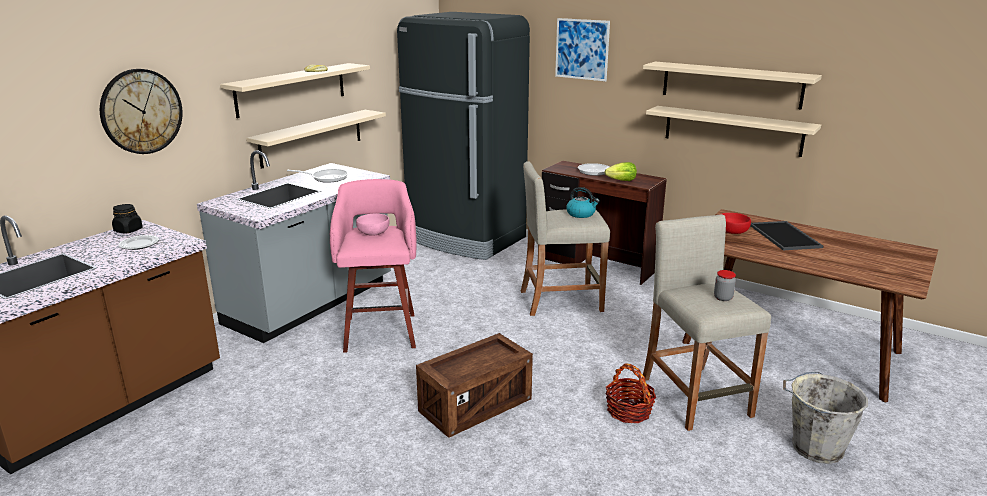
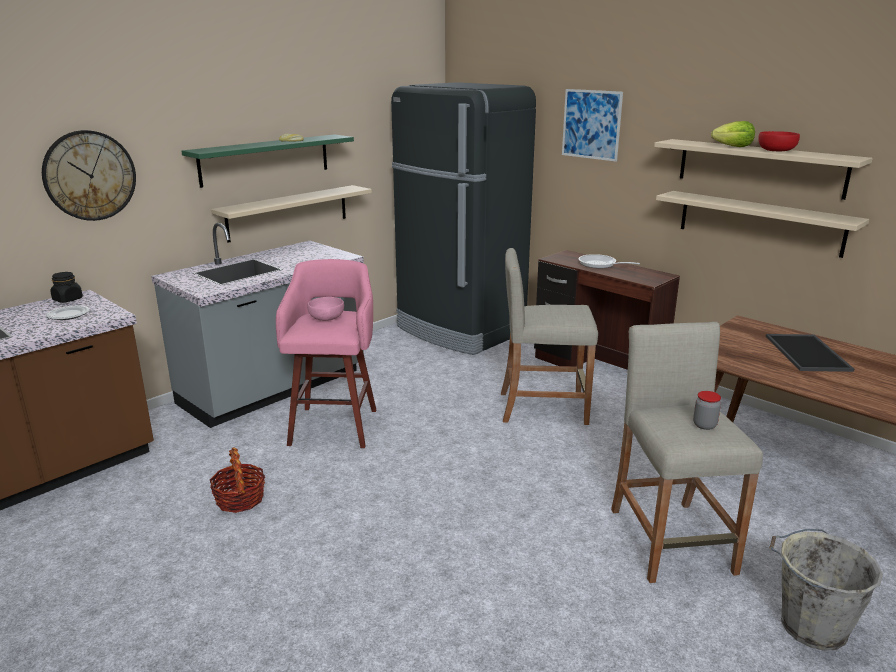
camera: 10 degrees right, 0 degrees up
(291, 89) = (265, 159): beige shelf -> green shelf
(326, 178) = (296, 256): frying pan -> none
(475, 405) = (407, 522): crate -> none
(581, 214) = (568, 311): kettle -> none
(622, 181) = (625, 276): lettuce -> lettuce (733, 147)
(629, 411) = (583, 549): basket -> basket (240, 499)
(732, 232) = (742, 343): red bowl -> red bowl (777, 151)

